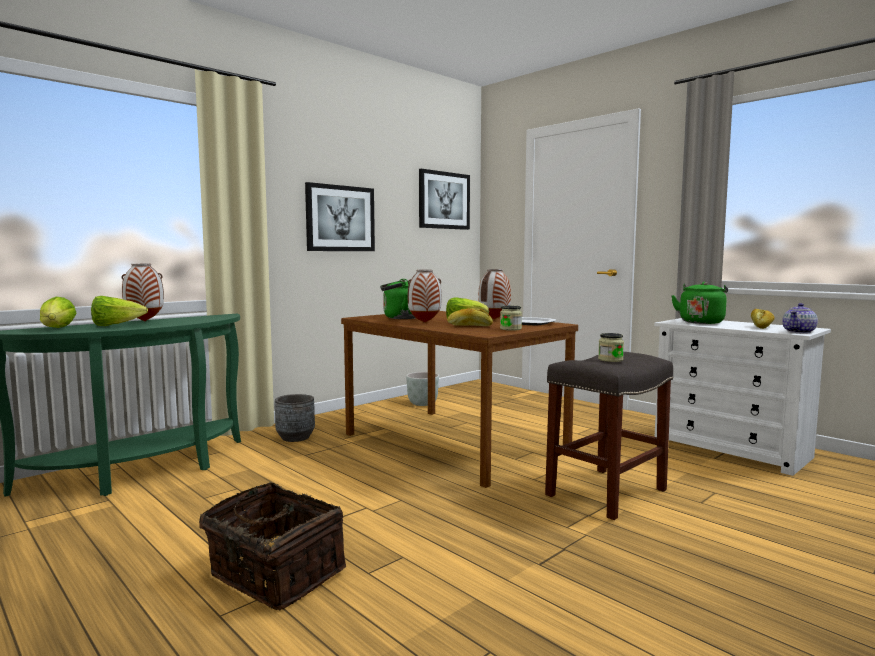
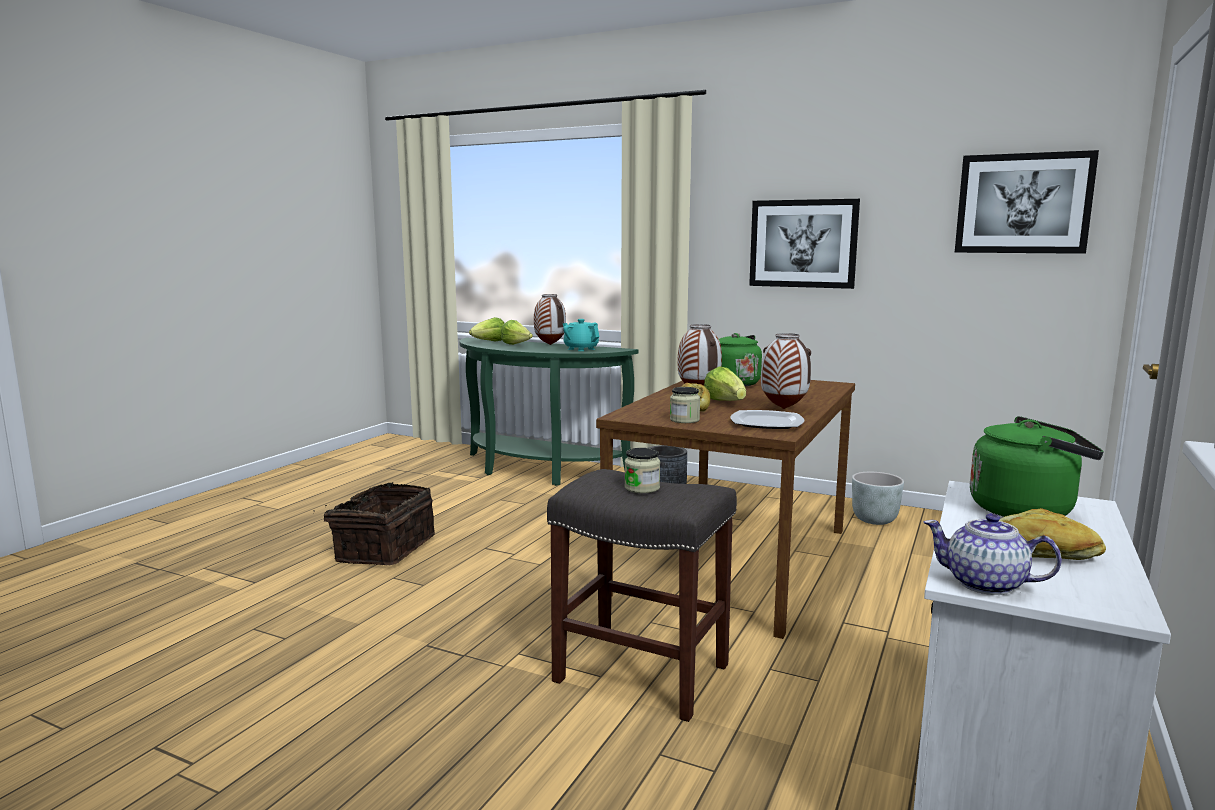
camera: 70 degrees right, 5 degrees up
(199, 318) = (581, 349): none -> turquoise teapot

